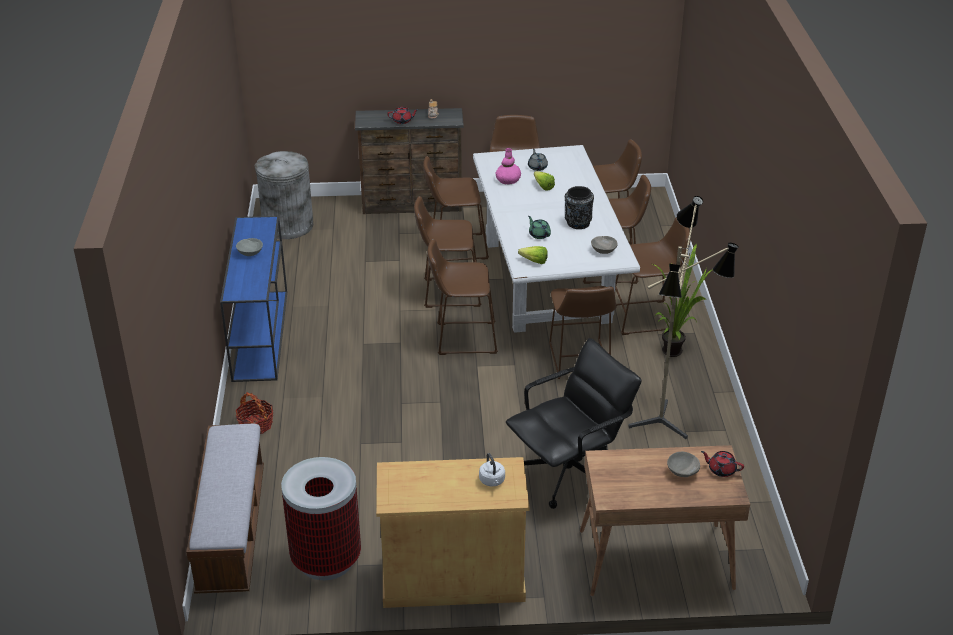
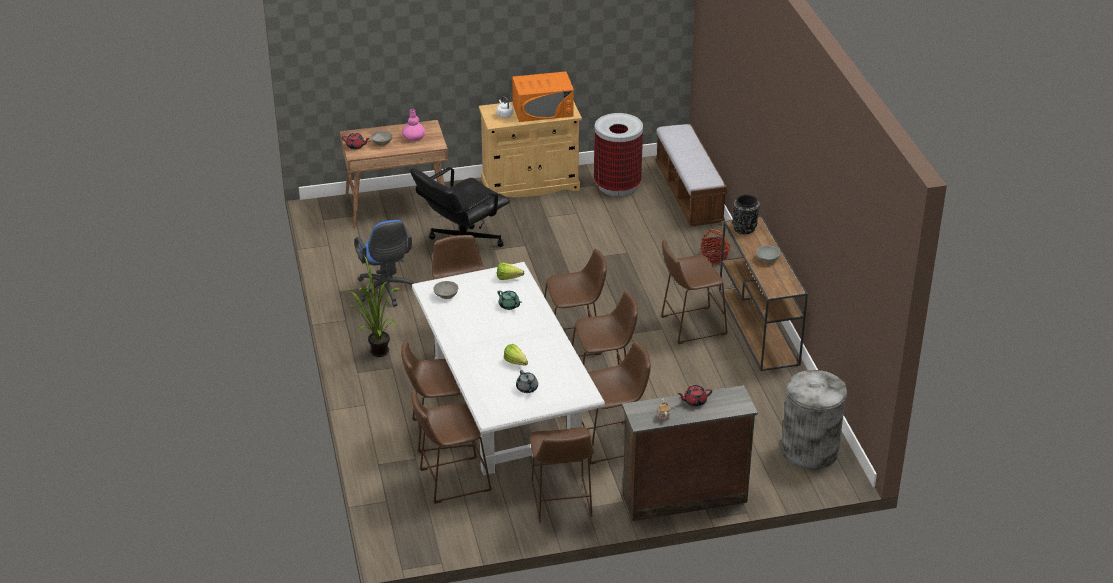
camera: 170 degrees right, 0 degrees up
(260, 334) = (759, 327): blue console table -> brown console table
(430, 484) = (543, 110): none -> orange microwave
(508, 180) = (555, 367): pink vase -> pink vase (413, 137)
(577, 223) = (474, 322): black vase -> black vase (744, 228)
(647, 318) = (402, 383): brown stool -> brown stool (689, 326)
(667, 423) = (386, 291): floor lamp -> blue office chair

